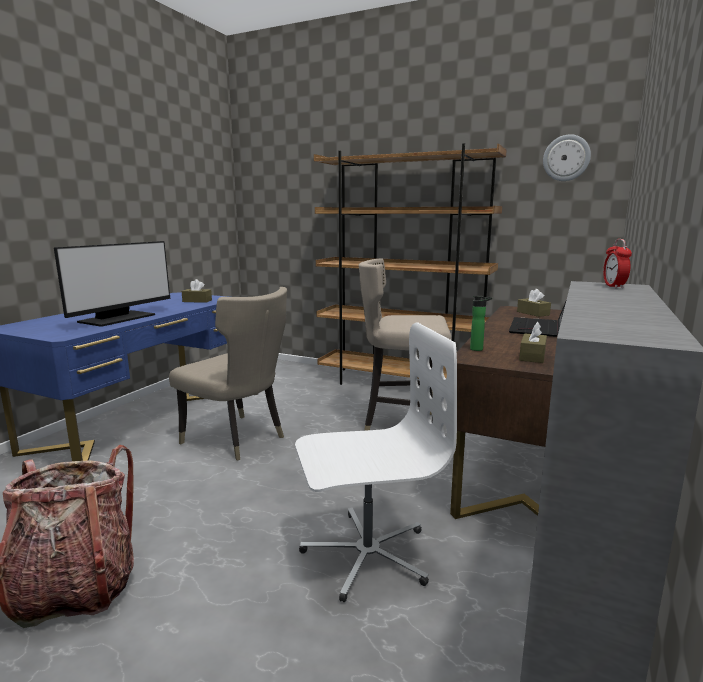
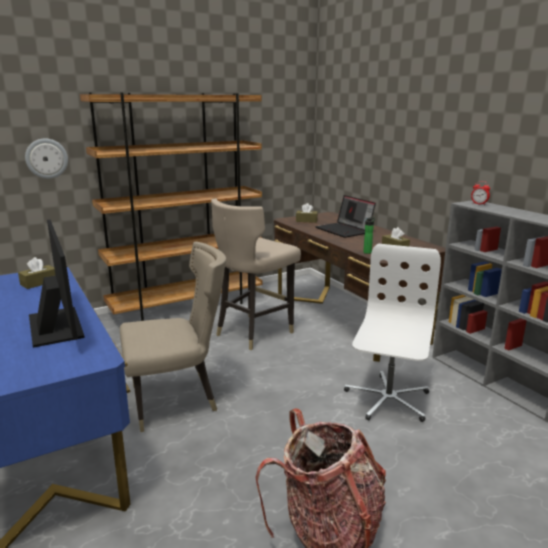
camera: 55 degrees left, 5 degrees up
(566, 158) = (279, 103): wall clock -> wall clock (46, 158)

